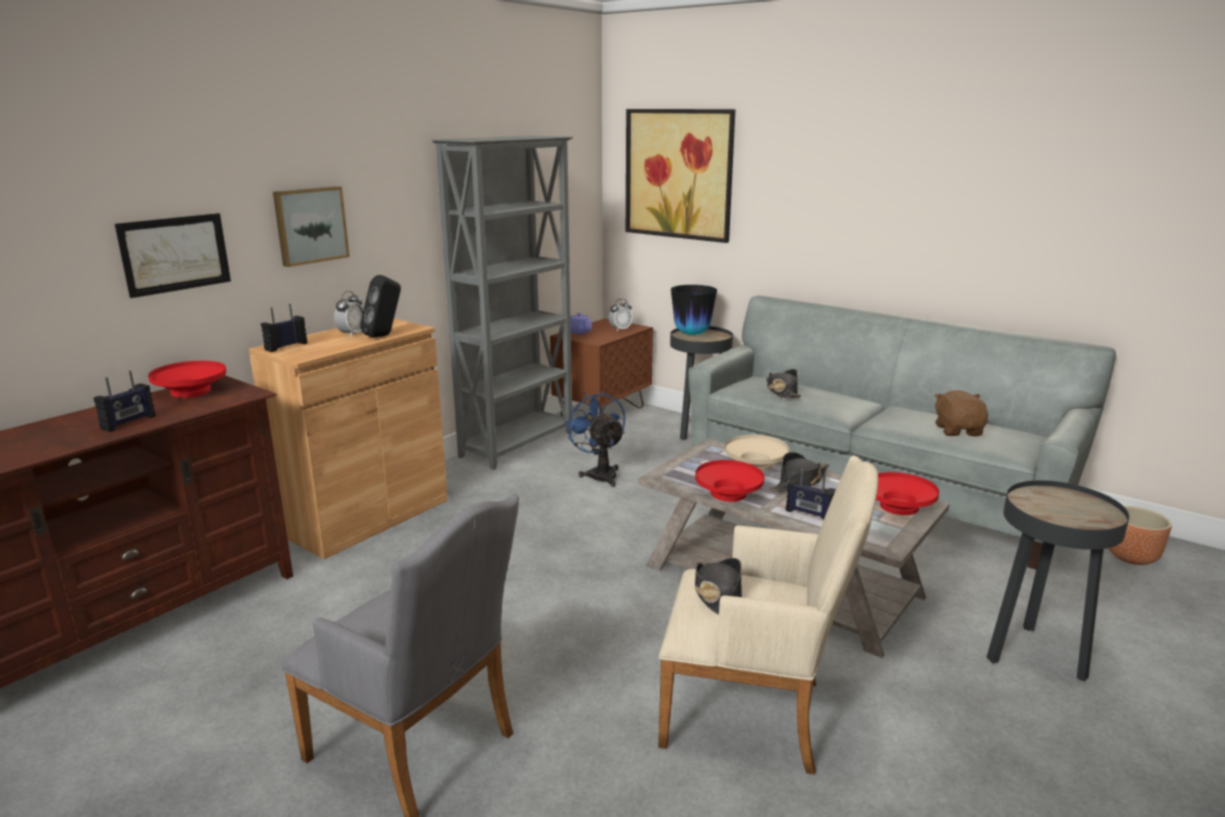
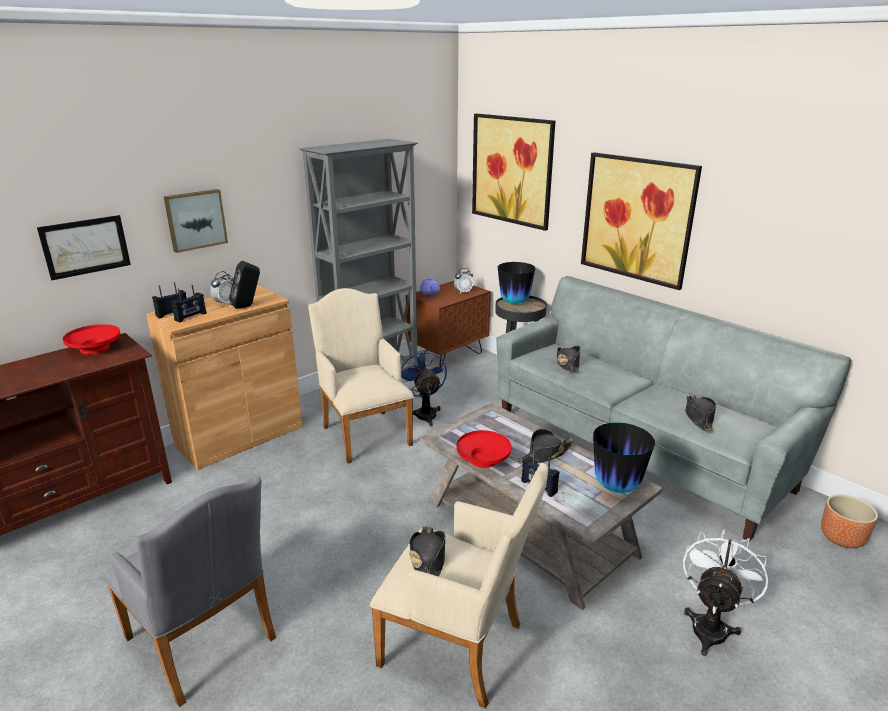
camera: 10 degrees right, 5 degrees up
(129, 423) = (39, 376): radio -> radio (191, 317)
(532, 500) = (365, 432): none -> beige armchair
(755, 465) = (518, 433): beige bowl -> none
(845, 217) = (637, 219): none -> picture
(898, 507) = (616, 487): red bowl -> vase
(958, 430) = (698, 417): brown plush toy -> black hat
(1033, 656) = (711, 625): black side table -> white fan

